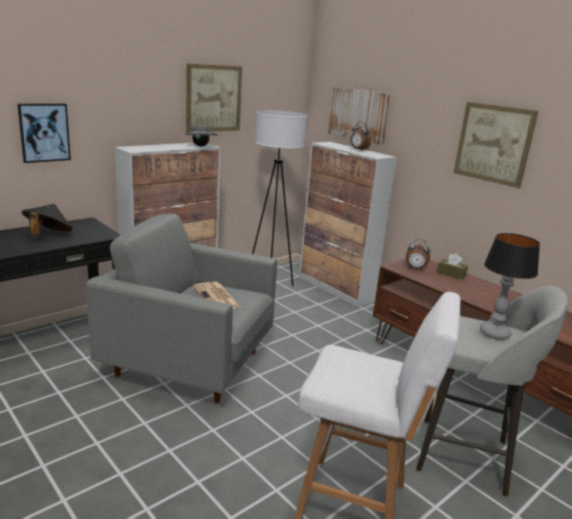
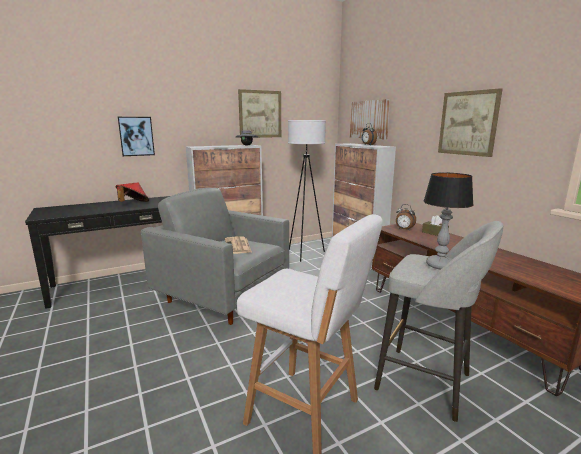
camera: 15 degrees right, 5 degrees down
(48, 235) = (133, 204): black hat -> red hat

